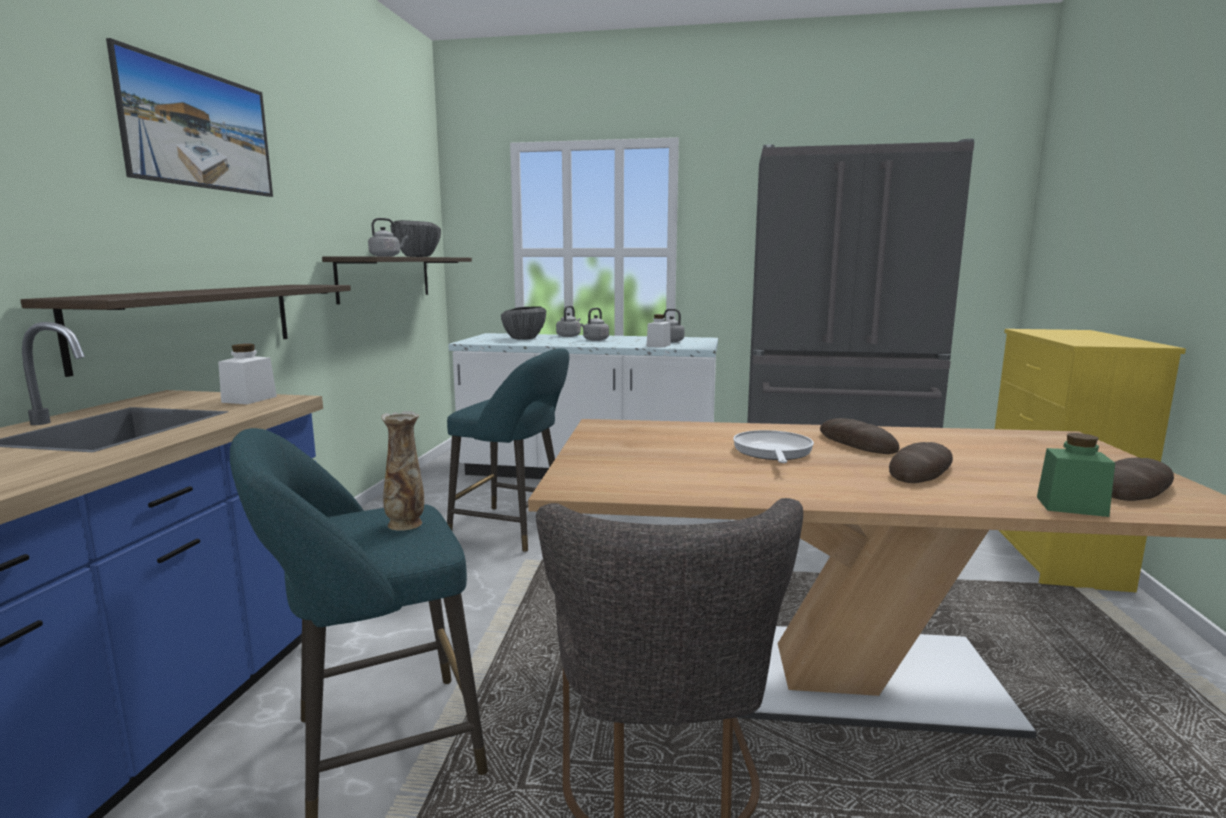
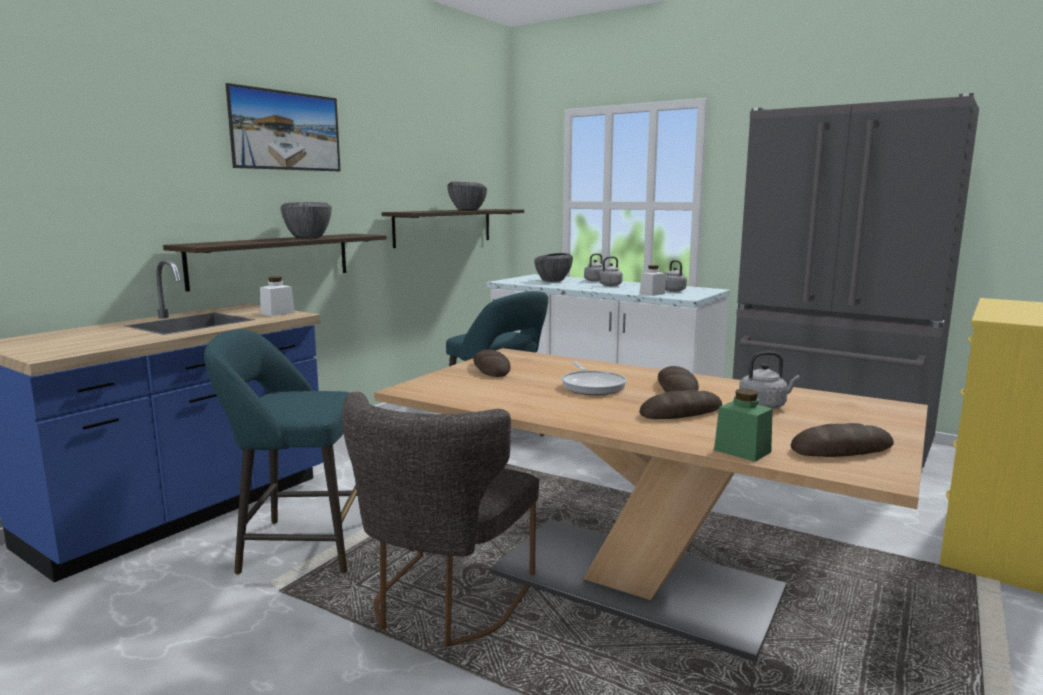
camera: 25 degrees right, 0 degrees up
(251, 288) = (308, 237): none -> bowl
(387, 256) = (435, 211): grey kettle -> grey kettle (764, 406)
(406, 524) = (316, 400): vase -> none
(620, 445) = (491, 368): none -> bread
(772, 452) = (592, 386): frying pan -> frying pan turned 135 degrees clockwise

